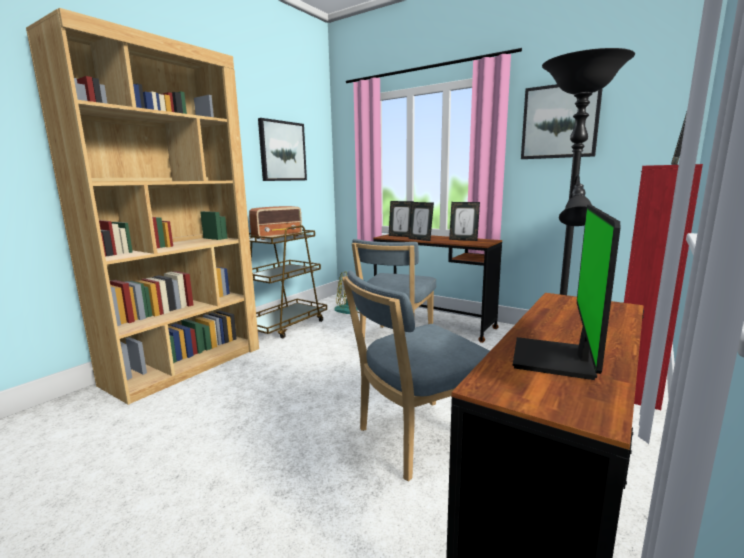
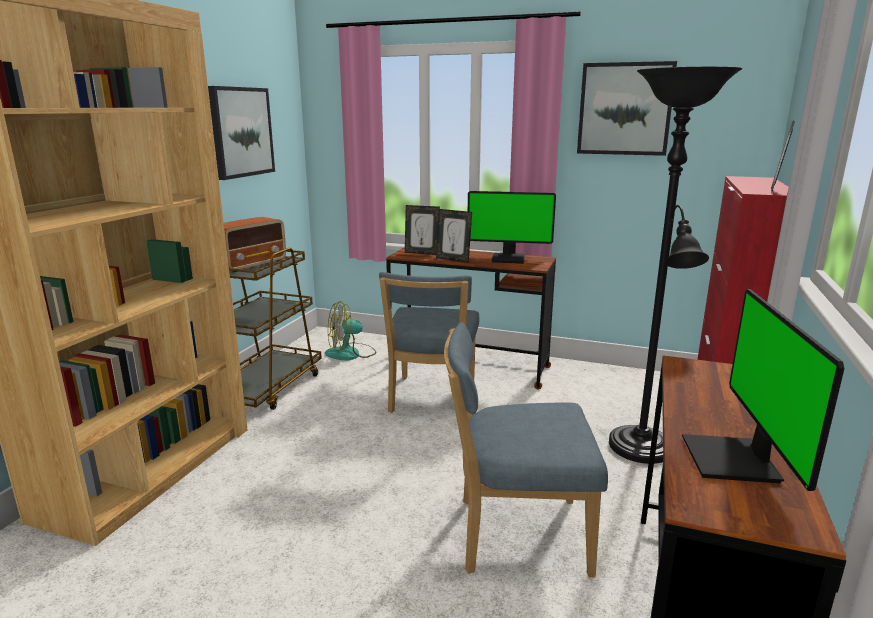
camera: 15 degrees left, 5 degrees up
(416, 439) = (515, 535): blue chair -> blue chair turned 45 degrees clockwise
(463, 240) = (509, 258): picture frame -> monitor

